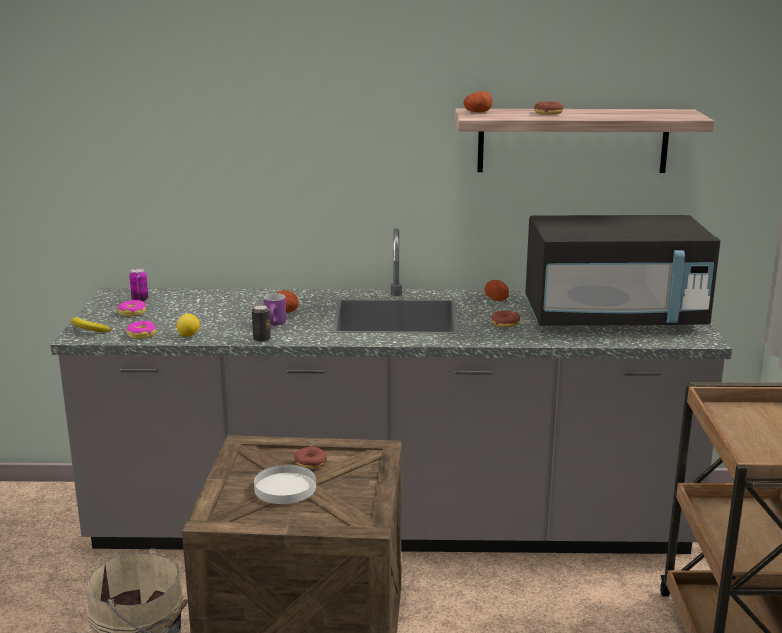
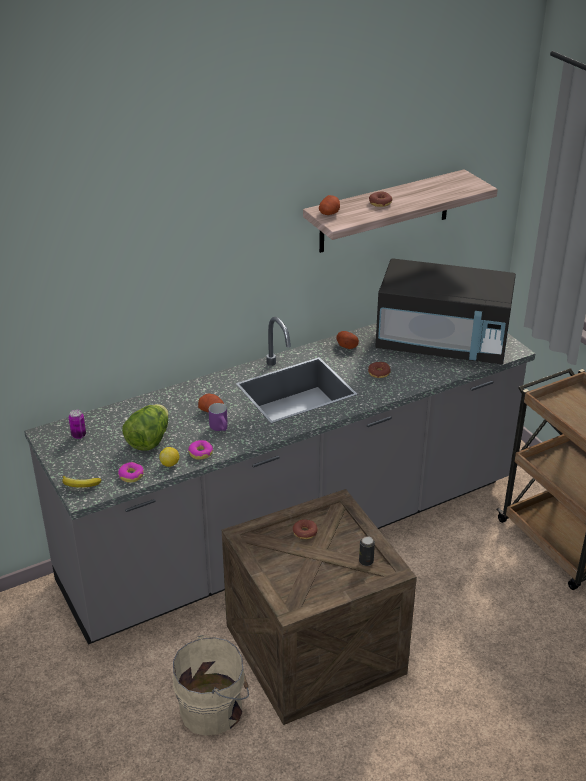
camera: 30 degrees left, 15 degrees up
(132, 313) = (92, 453): donut -> donut (200, 453)
(196, 316) = (149, 440): none -> lettuce
(261, 339) = (229, 449): can -> can (366, 561)
(284, 488) = (310, 561): white plate -> none
(614, 319) = (442, 344): black microwave -> black microwave turned 45 degrees clockwise

